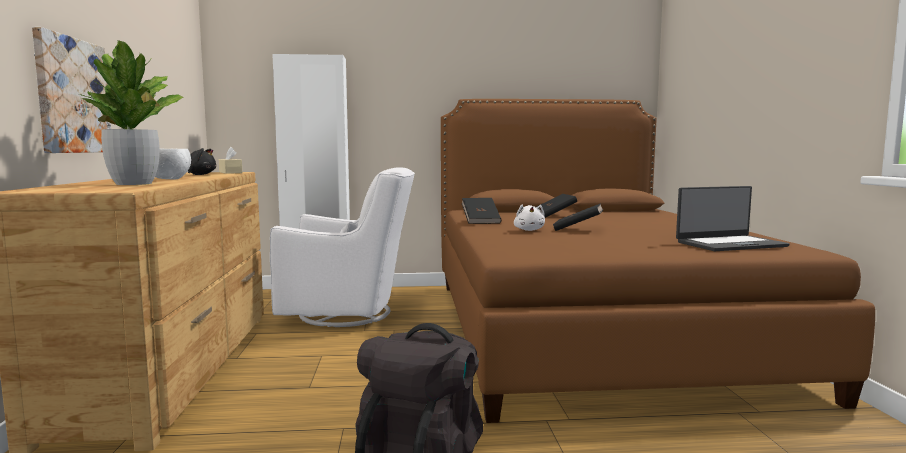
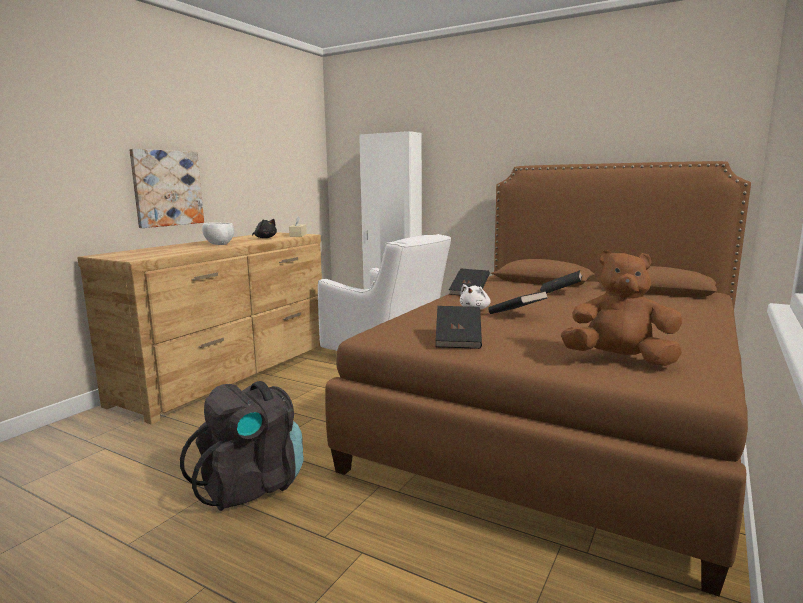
camera: 35 degrees right, 5 degrees up
(134, 184) = (177, 250): potted plant -> none
(594, 248) = (458, 341): none -> black book
(729, 244) = (619, 360): laptop -> brown plush toy

